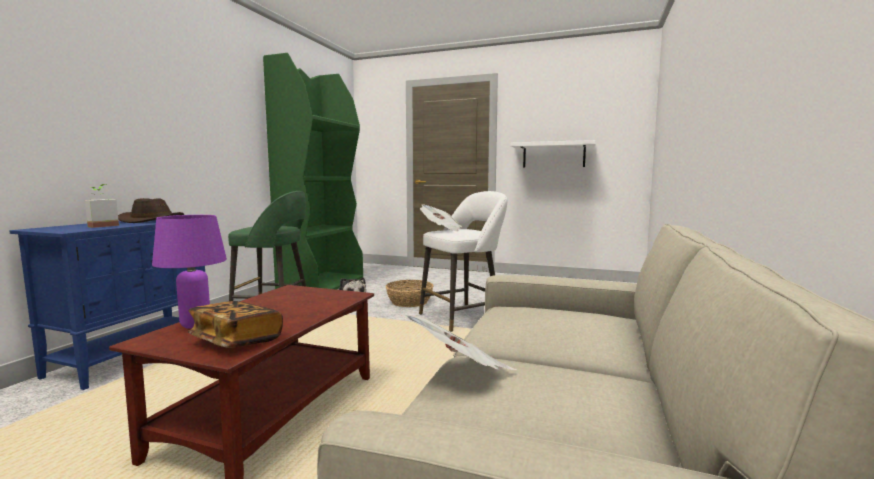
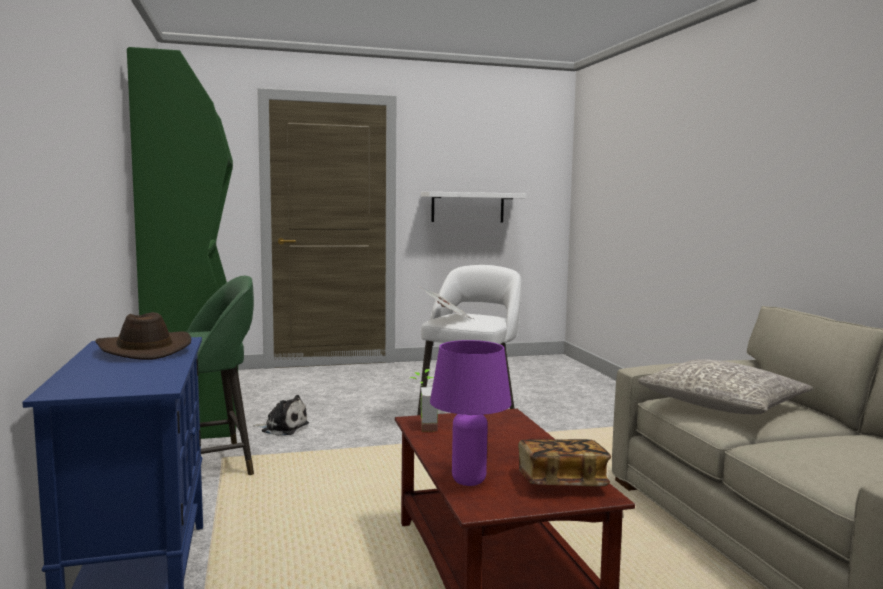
camera: 35 degrees left, 0 degrees up
(101, 226) = (139, 371): potted plant -> potted plant (422, 426)
(410, 302) = (374, 418): basket -> none
(459, 371) = (790, 454): newspaper -> none
(538, 319) = (723, 405): none -> grey pillow

